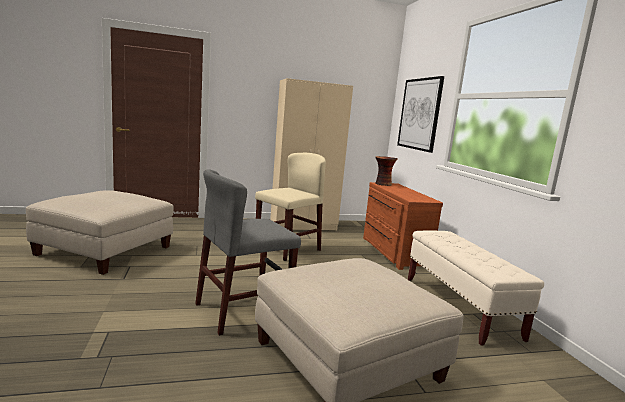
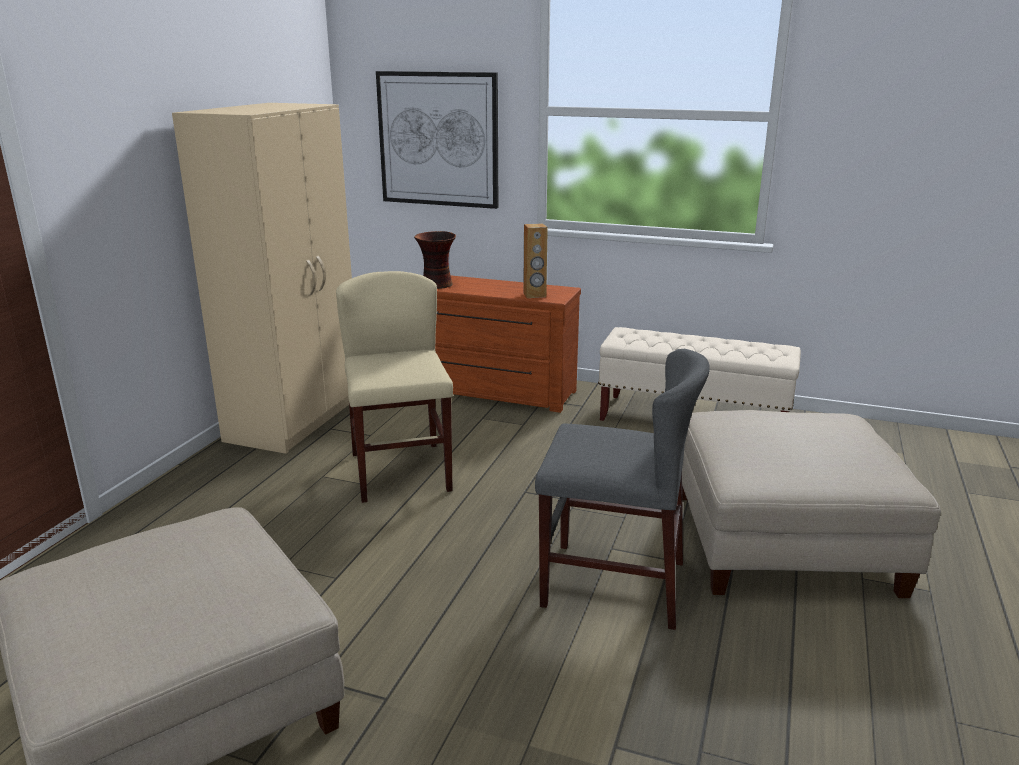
camera: 55 degrees left, 10 degrees up
(242, 310) = (613, 584): grey chair -> grey chair turned 75 degrees counterclockwise
(408, 196) = (534, 295): none -> brown speaker

